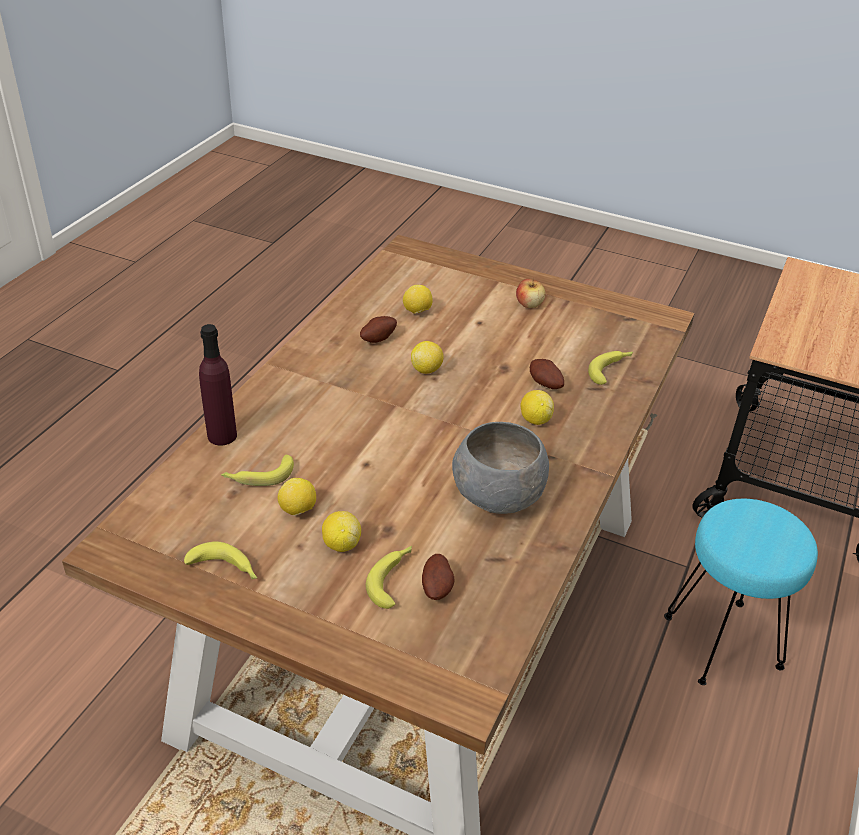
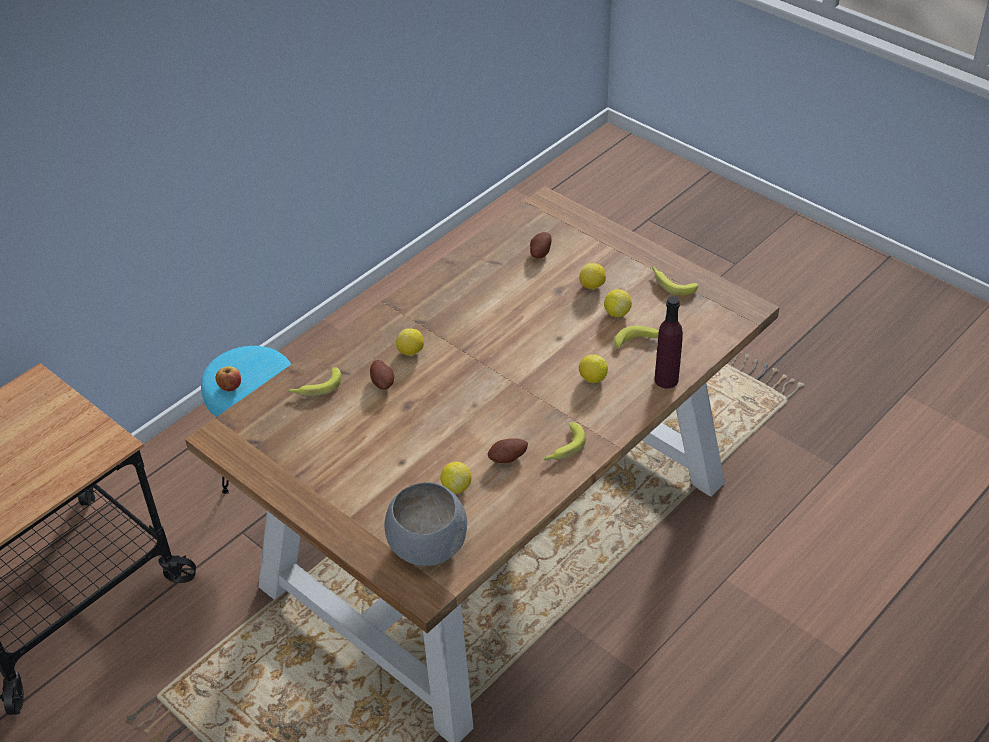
camera: 160 degrees left, 5 degrees up
(393, 579) = (565, 261): banana -> banana (563, 448)
(427, 370) = (477, 415): lemon -> lemon (592, 378)
(498, 494) = (472, 301): grey bowl -> grey bowl (427, 546)
(529, 304) = (339, 477): apple -> apple (230, 387)

